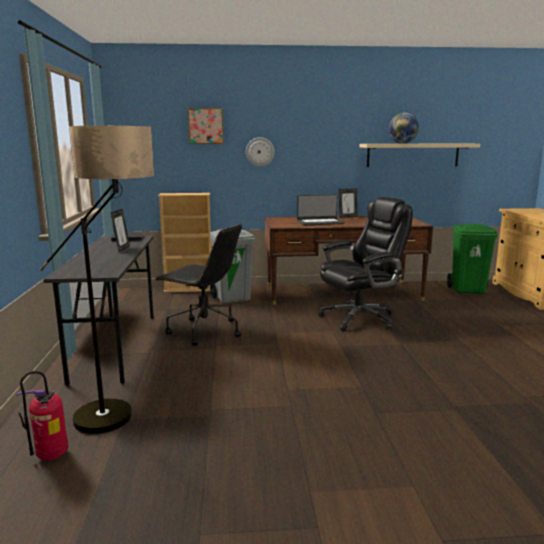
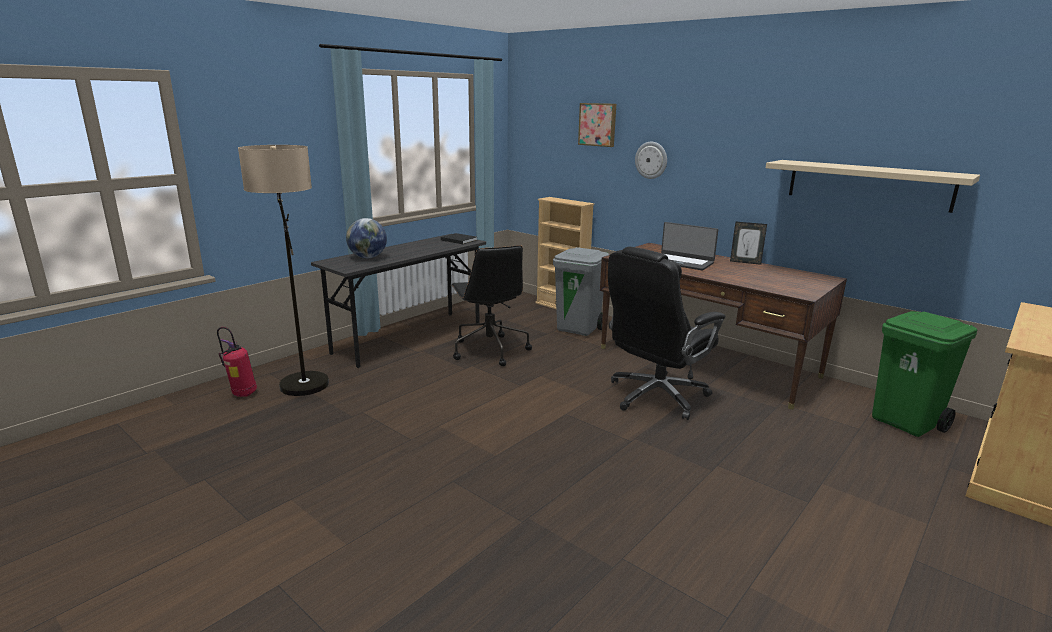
camera: 45 degrees right, 5 degrees up
(122, 249) = (423, 249): picture frame -> none
(360, 318) = (656, 396): black office chair -> black office chair turned 120 degrees clockwise
(402, 143) = (833, 166): globe -> globe (367, 257)

